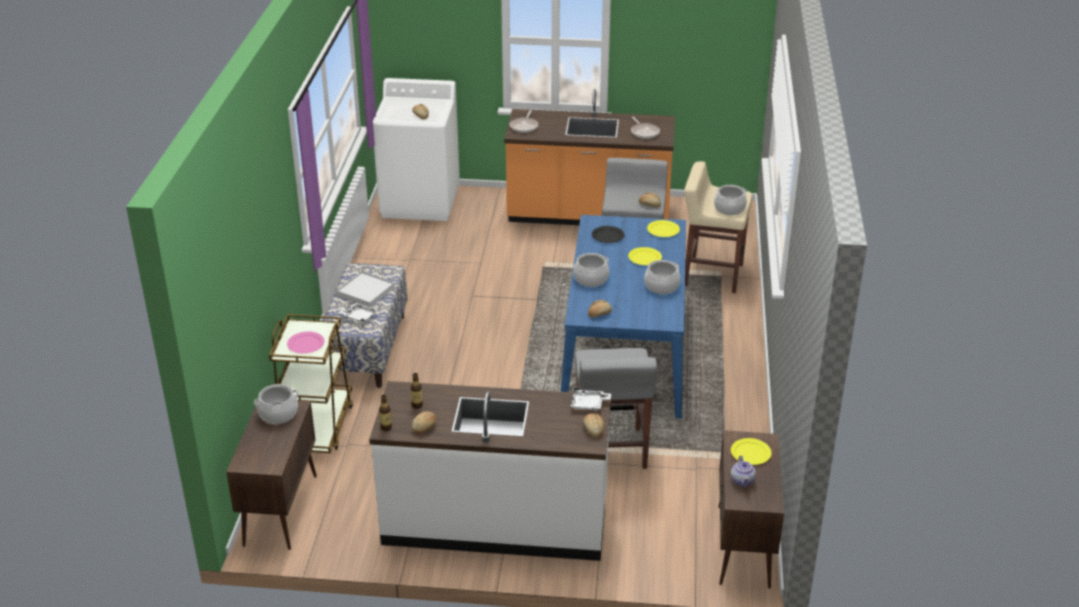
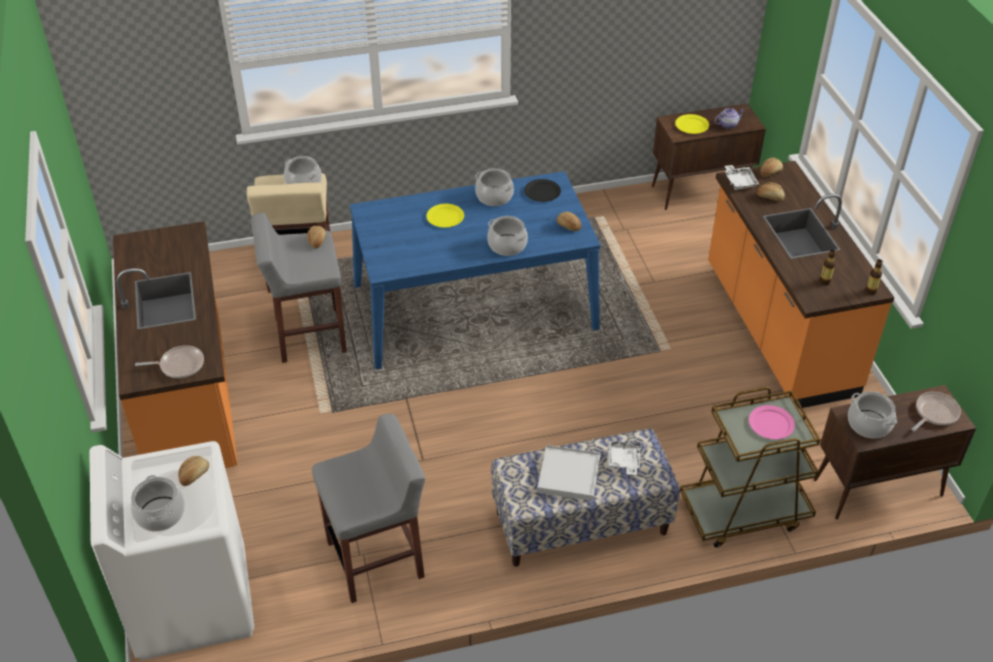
camera: 110 degrees left, 10 degrees up
(400, 105) = (160, 514): none -> cooking pot
(425, 427) = (849, 267): bread -> bread (770, 197)
(495, 522) = (777, 330): white counter -> orange counter
(608, 236) = (412, 252): black plate -> black plate (542, 192)
(610, 450) = (635, 283): grey stool -> grey stool (377, 559)
(644, 132) = (170, 251): frying pan -> frying pan (934, 413)
(663, 230) = (381, 215): yellow plate -> none

